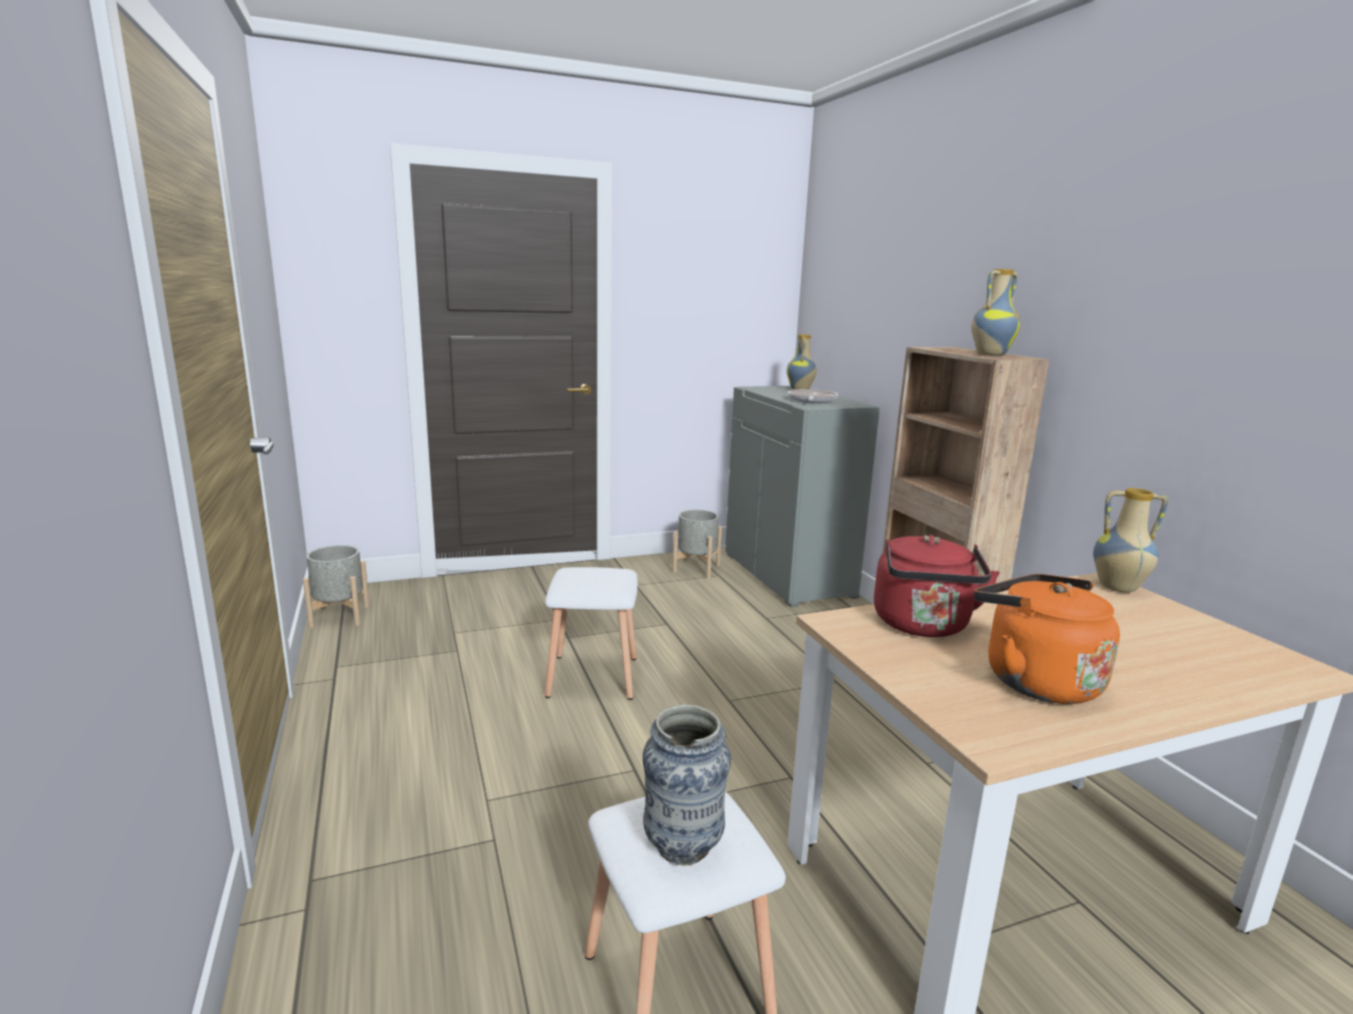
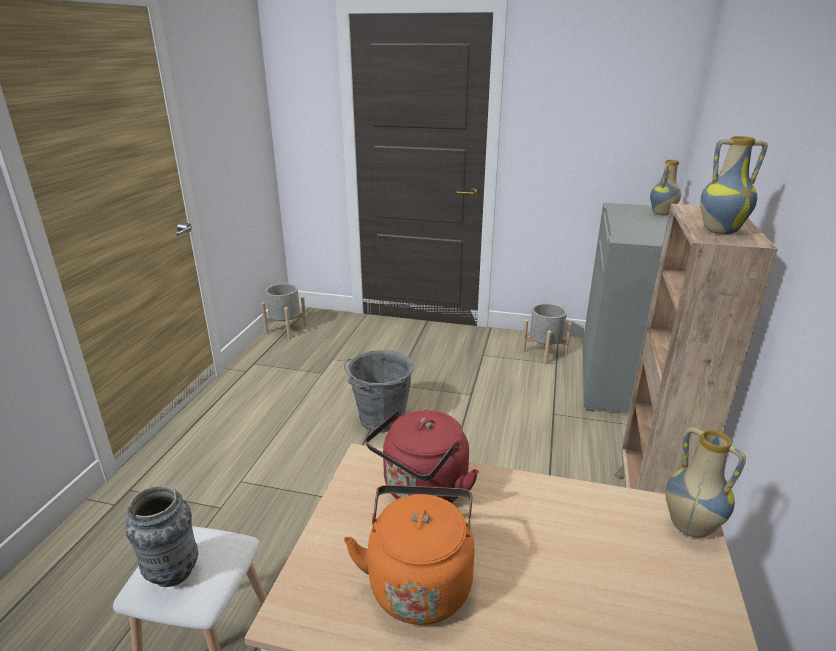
camera: 35 degrees right, 10 degrees up
(594, 676) = (380, 420): white stool -> grey bucket
(811, 401) = (641, 231): frying pan -> none

